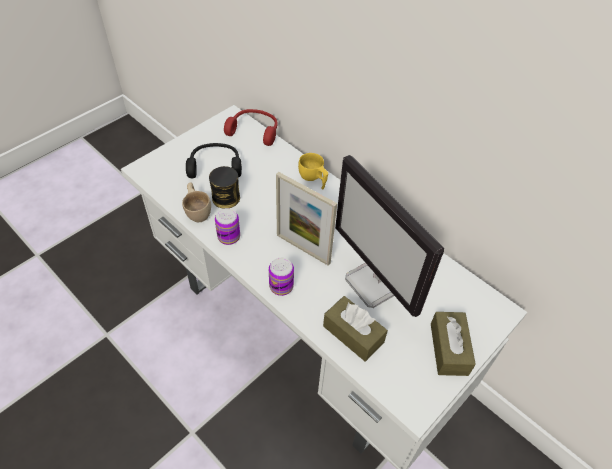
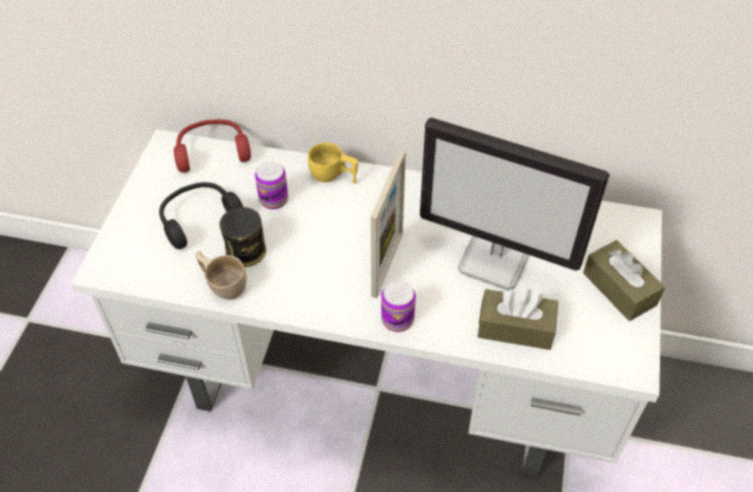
camera: 30 degrees left, 0 degrees up
(229, 237) = (289, 296): can -> can (273, 199)
(303, 249) = (387, 264): picture frame -> picture frame turned 75 degrees counterclockwise

